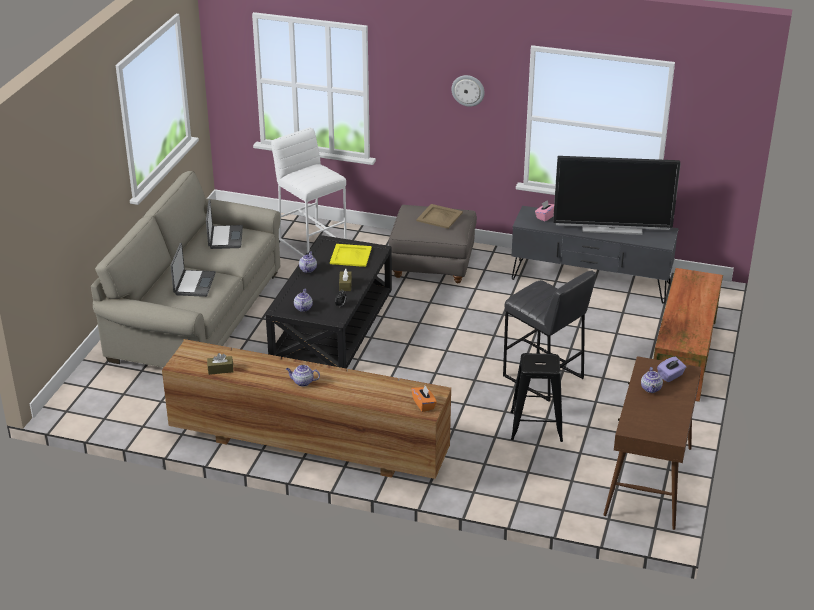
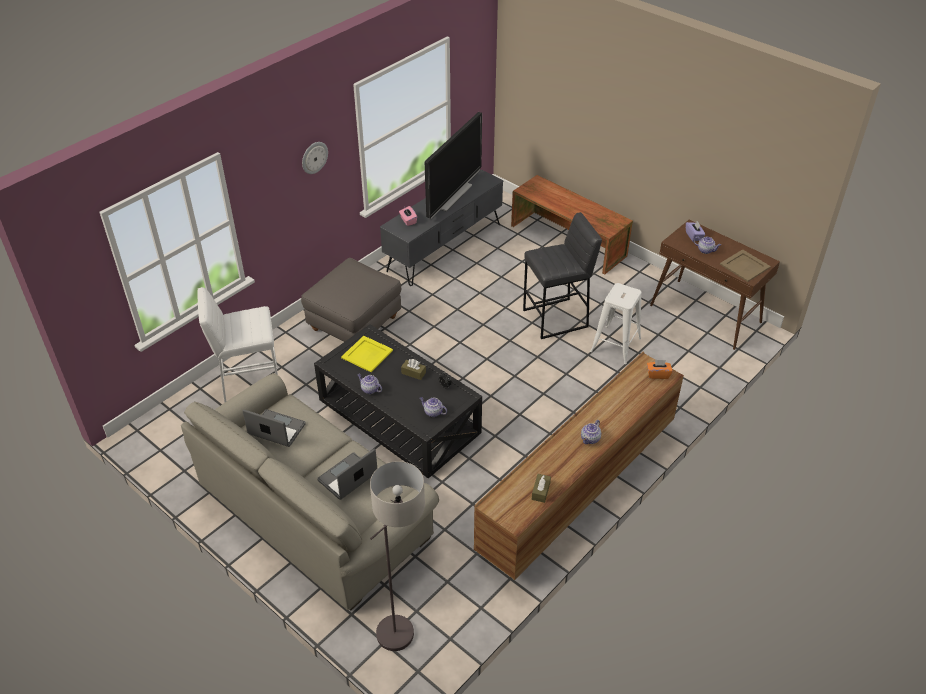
camera: 65 degrees left, 10 degrees up
(105, 391) = (403, 626): none -> grey floor lamp
(194, 284) = (348, 478): laptop -> laptop turned 75 degrees counterclockwise
(439, 217) = (352, 278): beige tray -> beige tray (745, 266)
(535, 426) = (615, 345): black stool -> white stool

